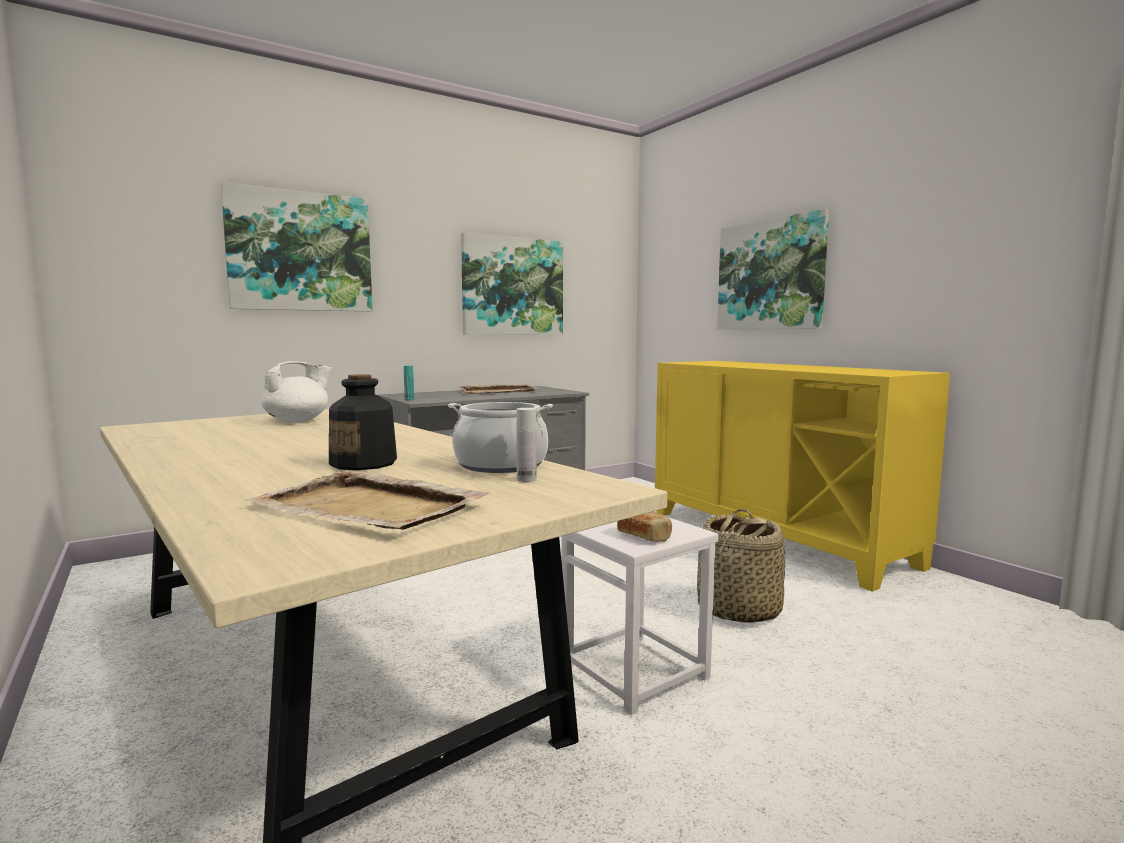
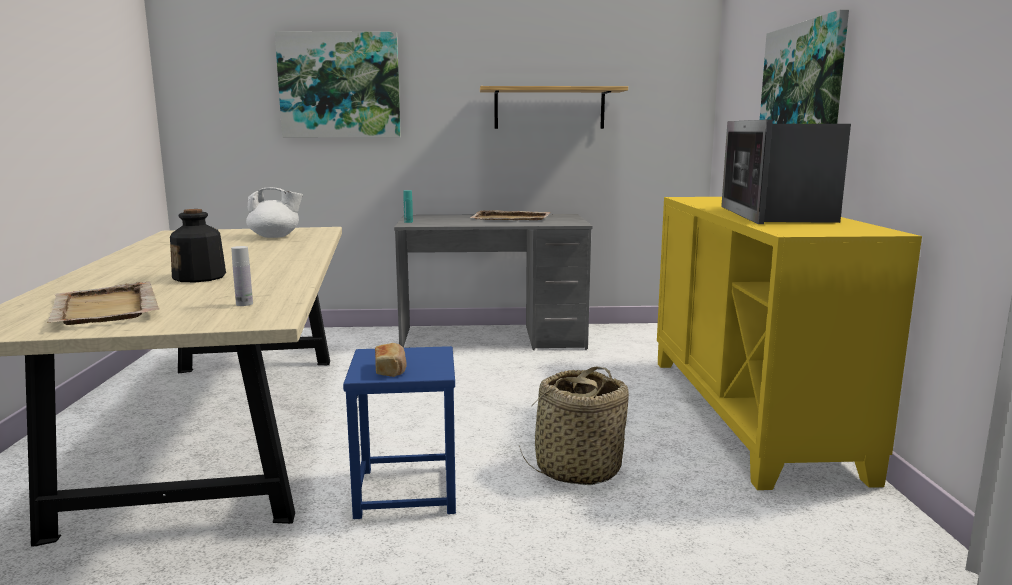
camera: 30 degrees right, 5 degrees up
(501, 465) = (269, 290): cooking pot -> none
(512, 286) = (549, 108): picture -> shelf
(635, 671) = (407, 490): white stool -> blue stool
(803, 367) = (776, 215): none -> microwave

